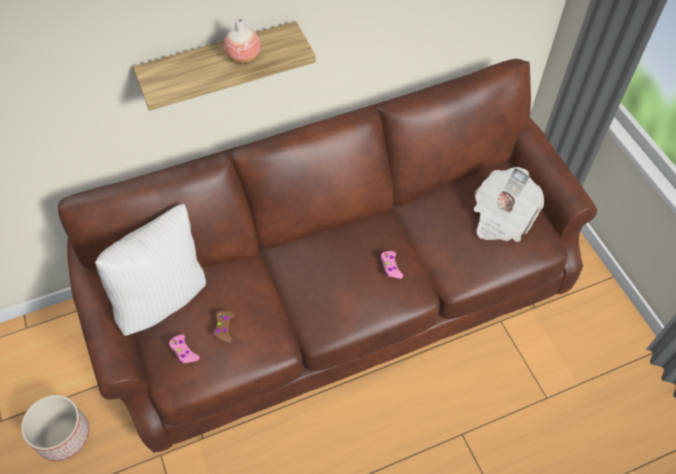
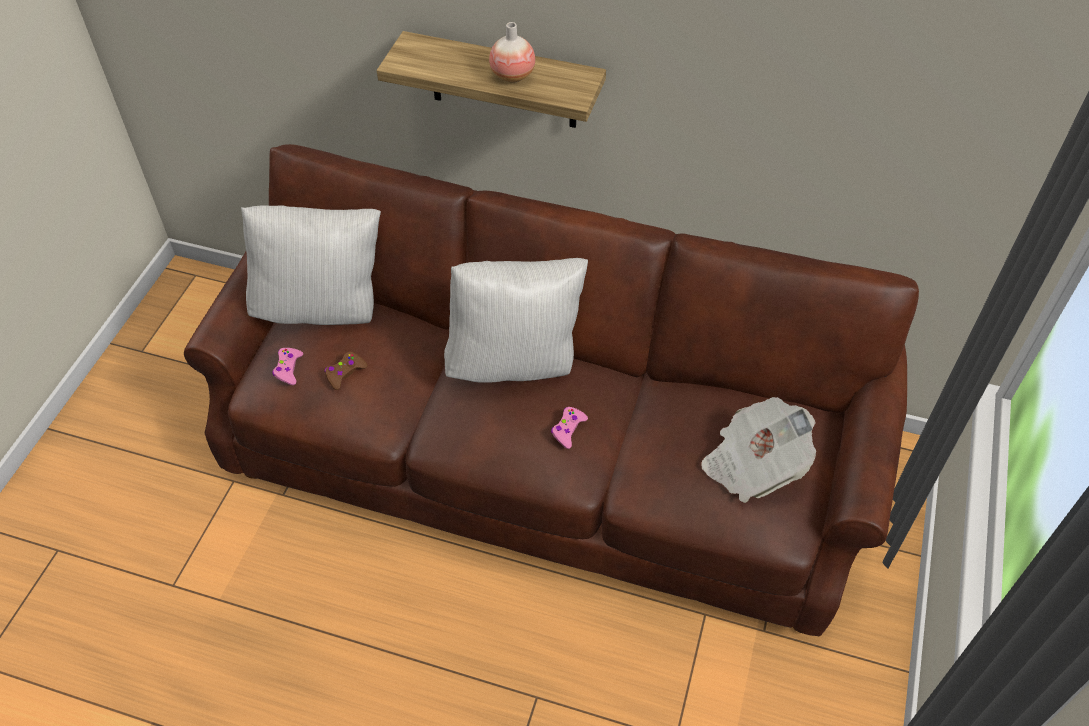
camera: 40 degrees right, 5 degrees down
(63, 435) = (175, 400): planter -> none
(320, 248) = (515, 362): none -> white pillow

